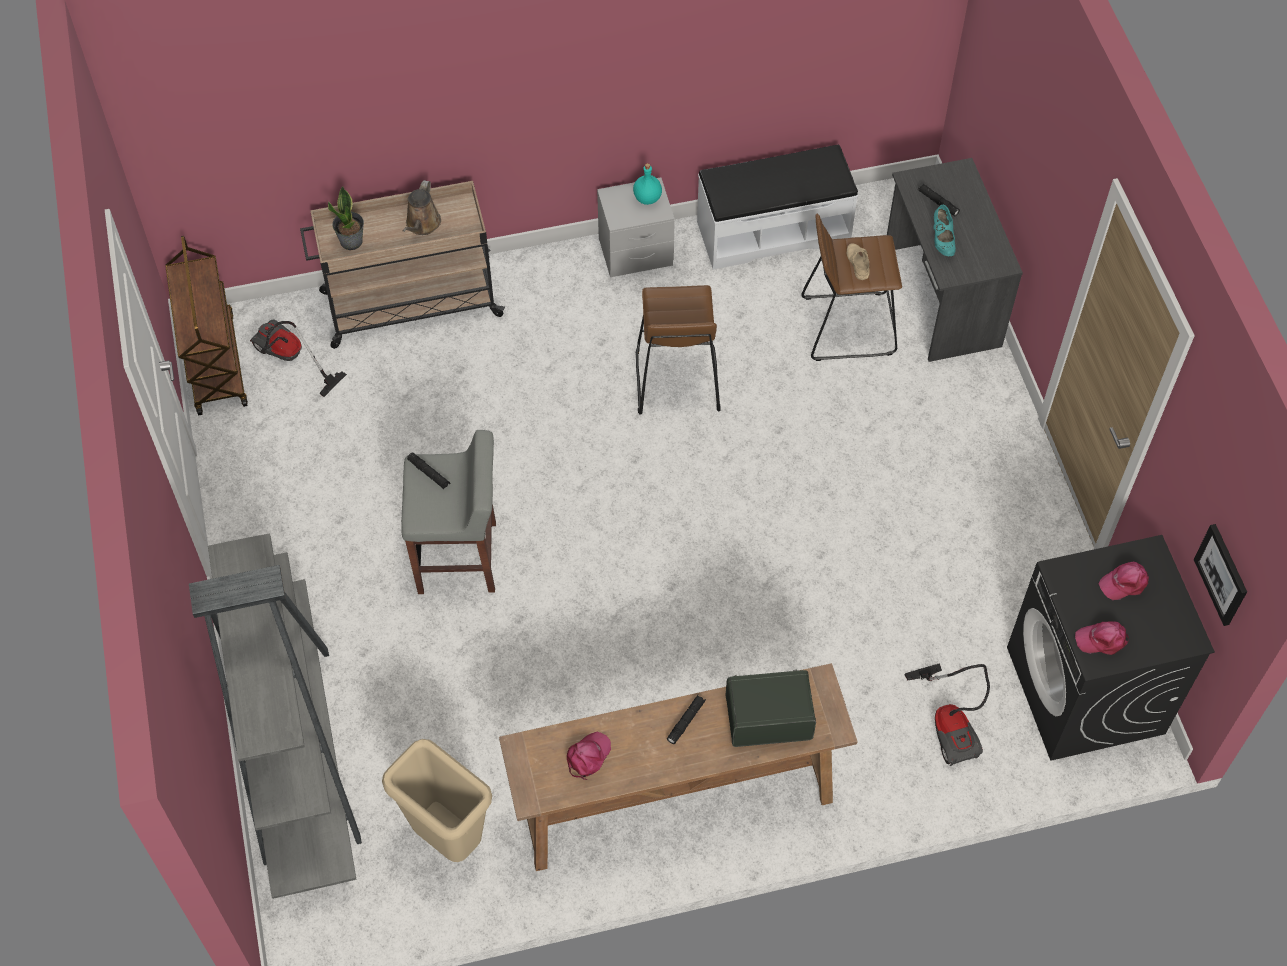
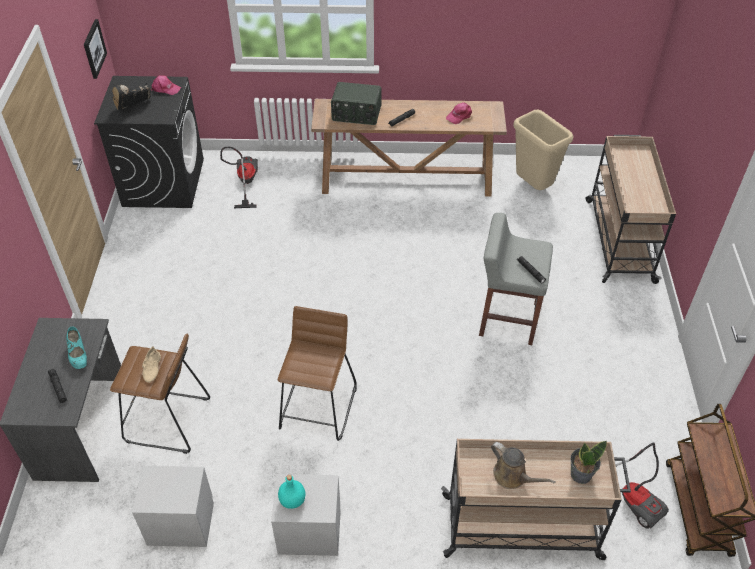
camera: 165 degrees left, 10 degrees down
(295, 749) = (619, 239): grey bookcase -> beige cart
(422, 225) = (513, 476): brown watering can -> brown watering can turned 105 degrees clockwise
(773, 231) = (181, 523): white bench -> grey nightstand
(942, 240) = (78, 355): turquoise shoe -> turquoise shoe turned 150 degrees clockwise
(1124, 582) = (133, 107): pink cap -> black boot

